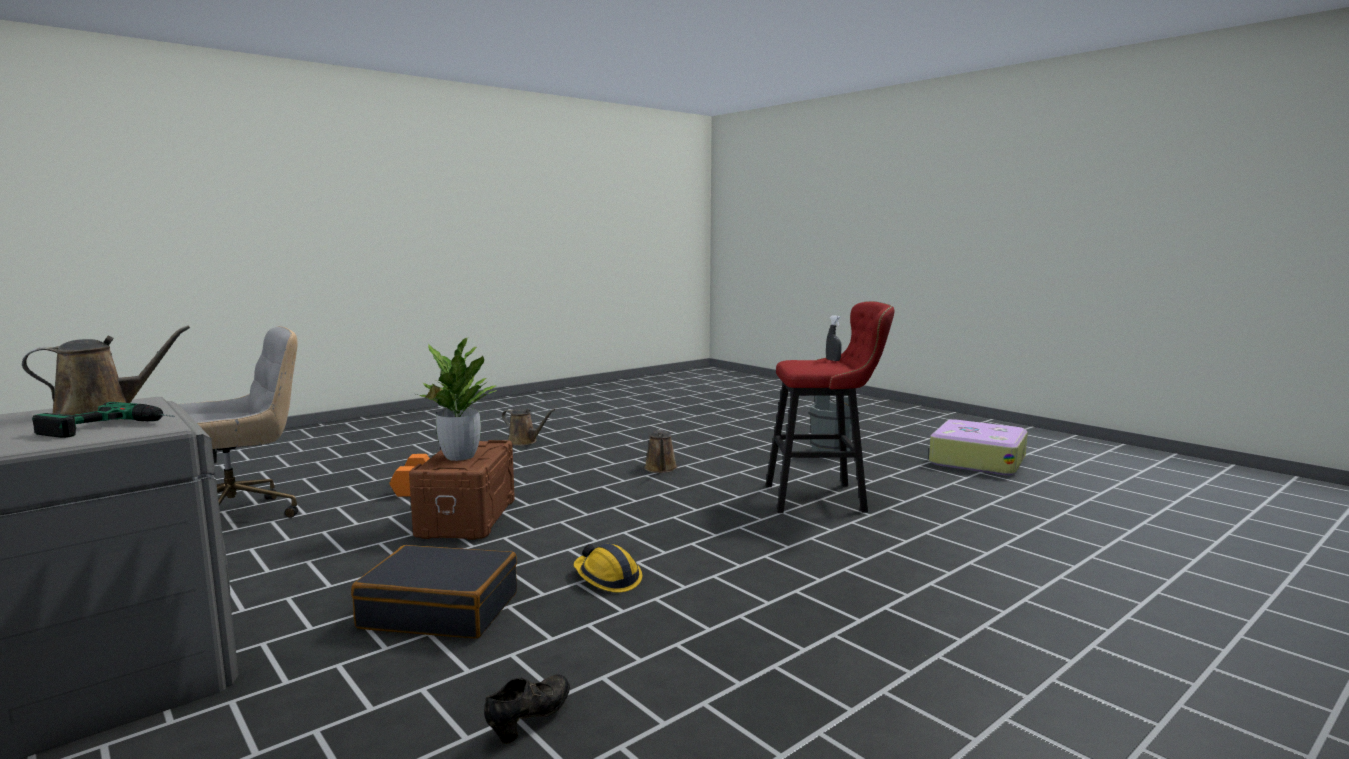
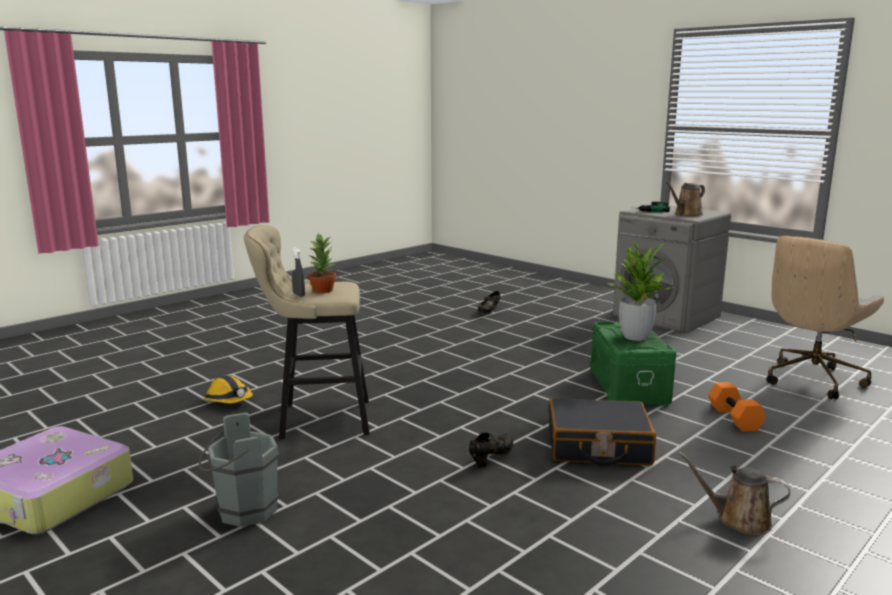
camera: 175 degrees right, 5 degrees up
(440, 610) = (564, 336): black suitcase -> black suitcase (598, 447)
(468, 518) = (627, 387): brown storage box -> green storage box
(607, 578) = (487, 351): hard hat -> hard hat (229, 400)
(661, 469) = (491, 458): brown watering can -> black shoe
(814, 362) = (323, 290): none -> potted plant
(827, 498) = (312, 419): red stool -> beige stool

